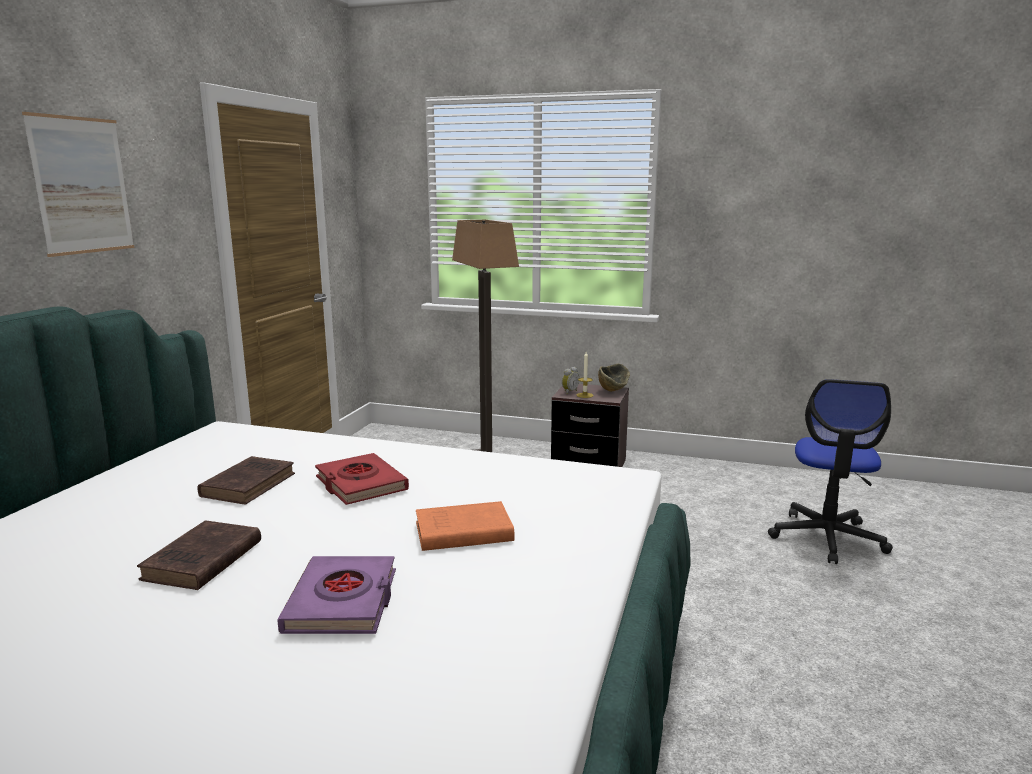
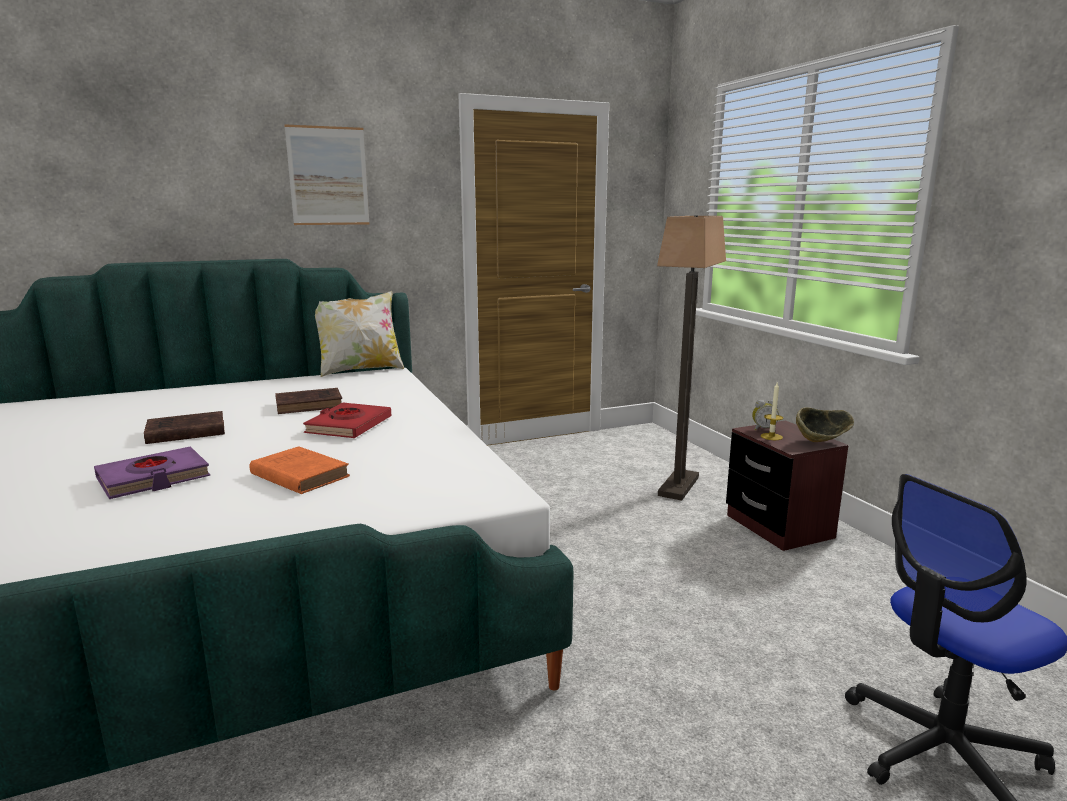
camera: 50 degrees right, 0 degrees up
(175, 438) = (360, 370): none -> pillow

